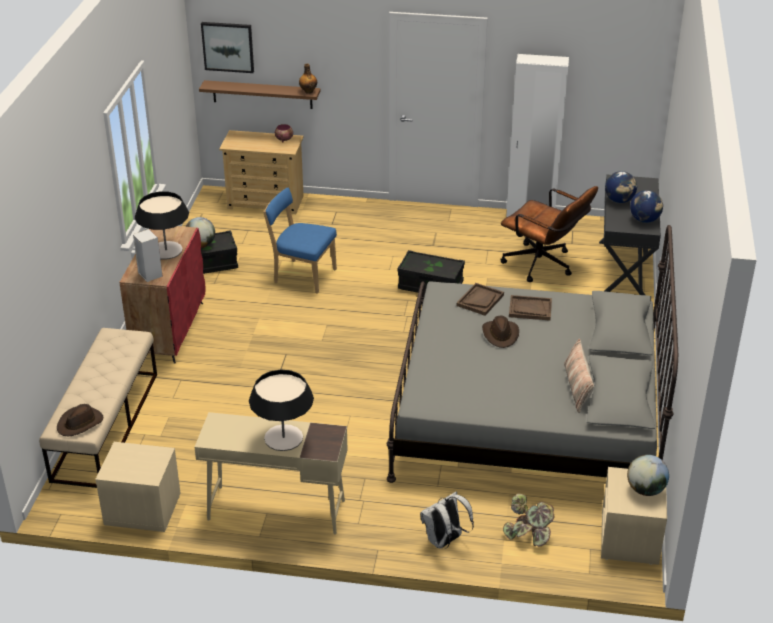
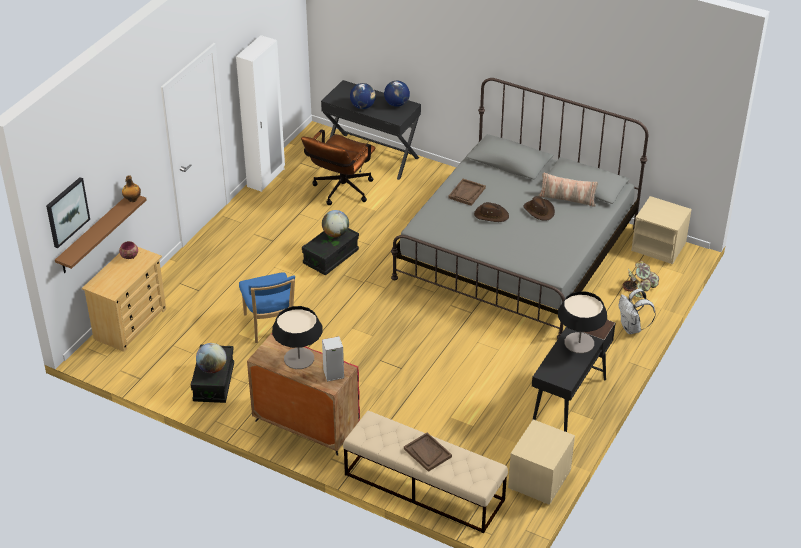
camera: 70 degrees left, 5 degrees up
(80, 423) = (479, 470): brown hat -> brown hat (539, 210)
(275, 510) = (568, 405): beige desk -> black desk
(302, 275) = (270, 326): blue chair -> blue chair turned 60 degrees counterclockwise
(480, 300) = (443, 213): brown tray -> brown tray (427, 453)
(544, 266) = (340, 191): brown office chair -> brown office chair turned 150 degrees clockwise
(645, 490) = (663, 209): globe -> globe (335, 234)

